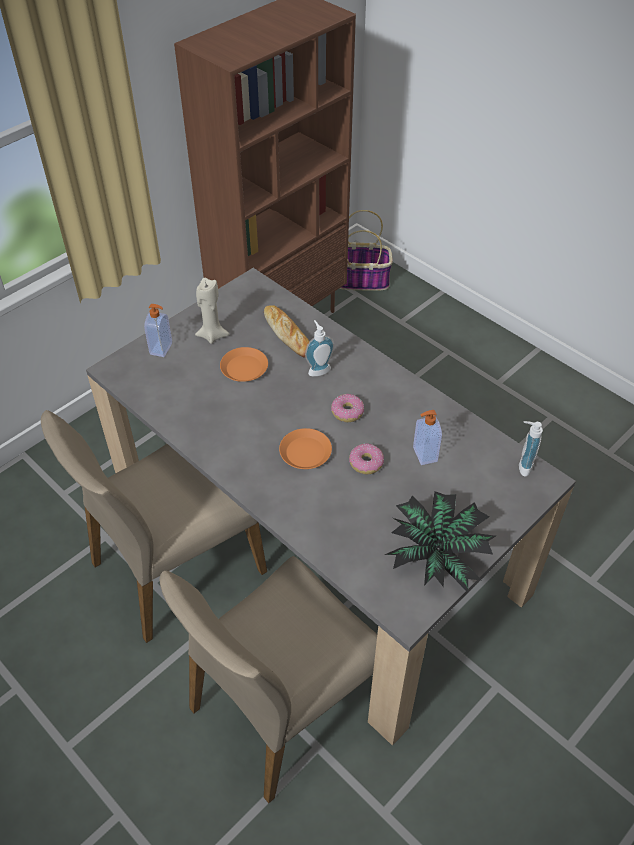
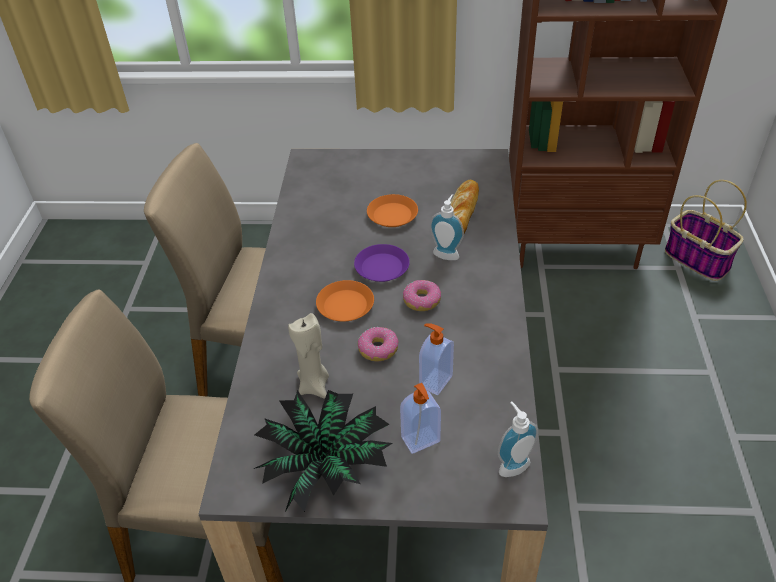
camera: 50 degrees right, 5 degrees down
(162, 349) = (356, 165): soap dispenser -> soap dispenser (421, 440)
(212, 335) = (404, 178): beige candle -> beige candle (314, 385)
(291, 409) = (382, 267): none -> purple plate

